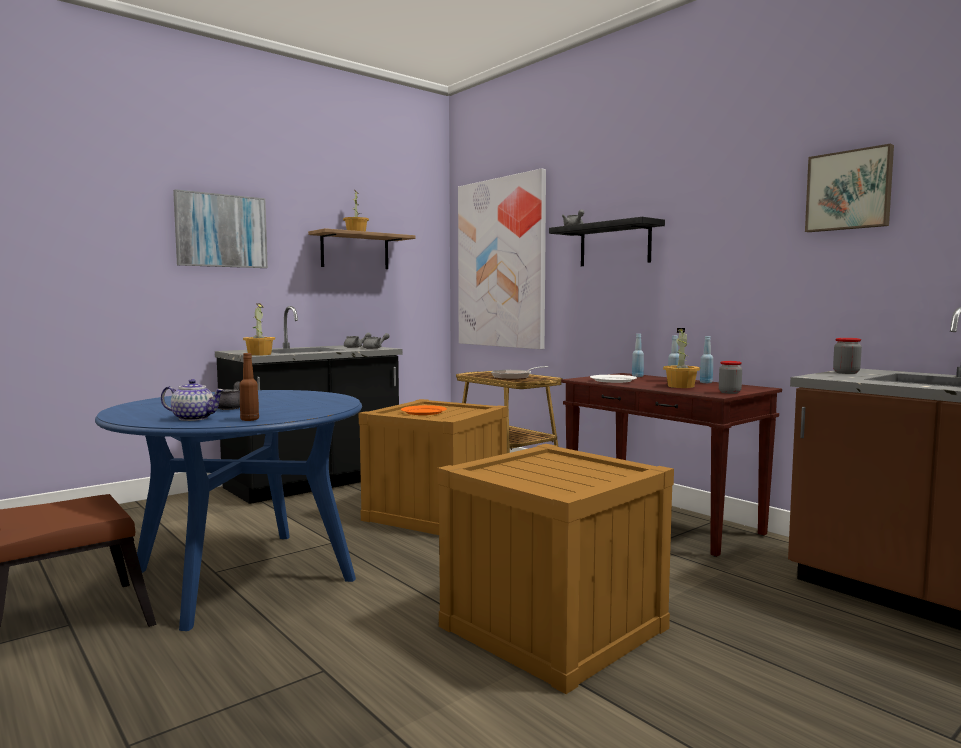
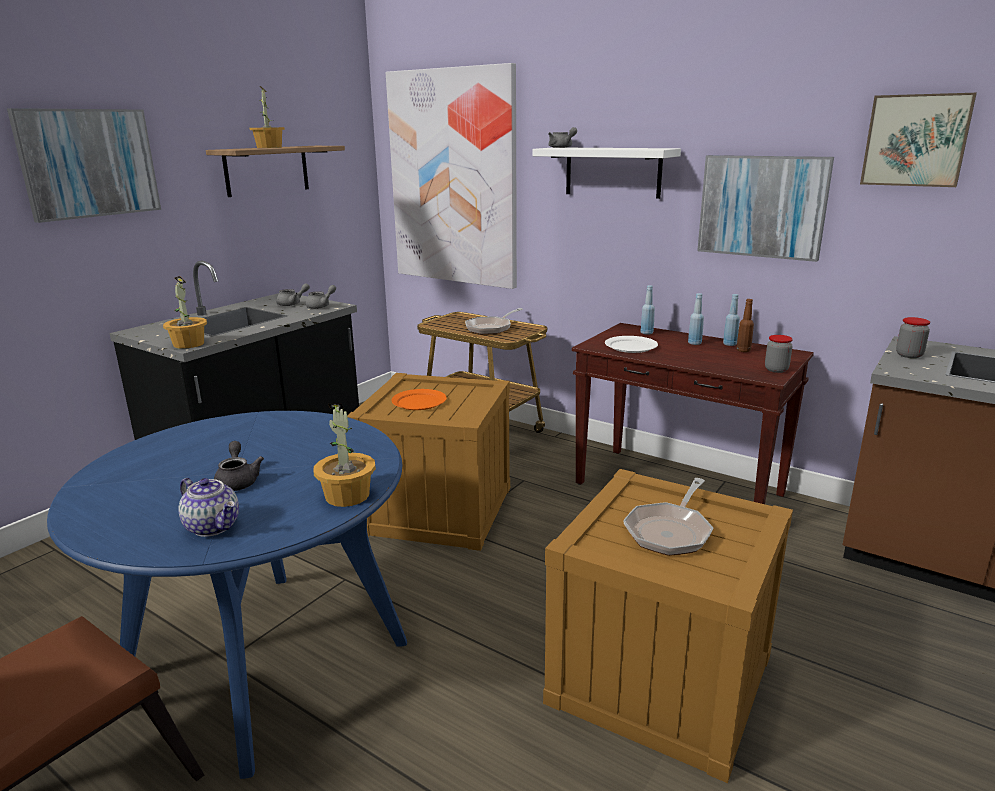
camera: 15 degrees left, 15 degrees up
(194, 418) = (213, 526): teapot -> teapot turned 45 degrees clockwise
(249, 420) = (296, 520): brown bottle -> brown bottle (743, 350)
(552, 472) = (670, 531): none -> frying pan
(615, 244) = (612, 172): black shelf -> white shelf
(681, 386) = (714, 357): potted plant -> potted plant (347, 496)
(730, 260) = (762, 206): none -> picture

